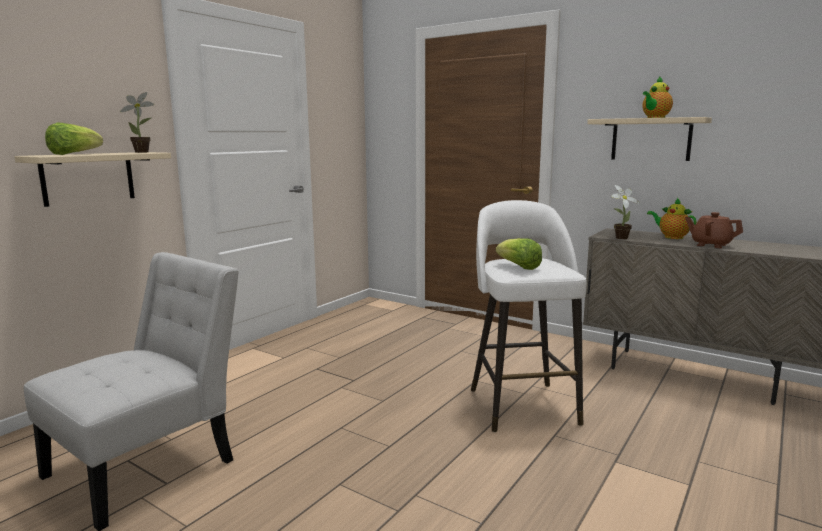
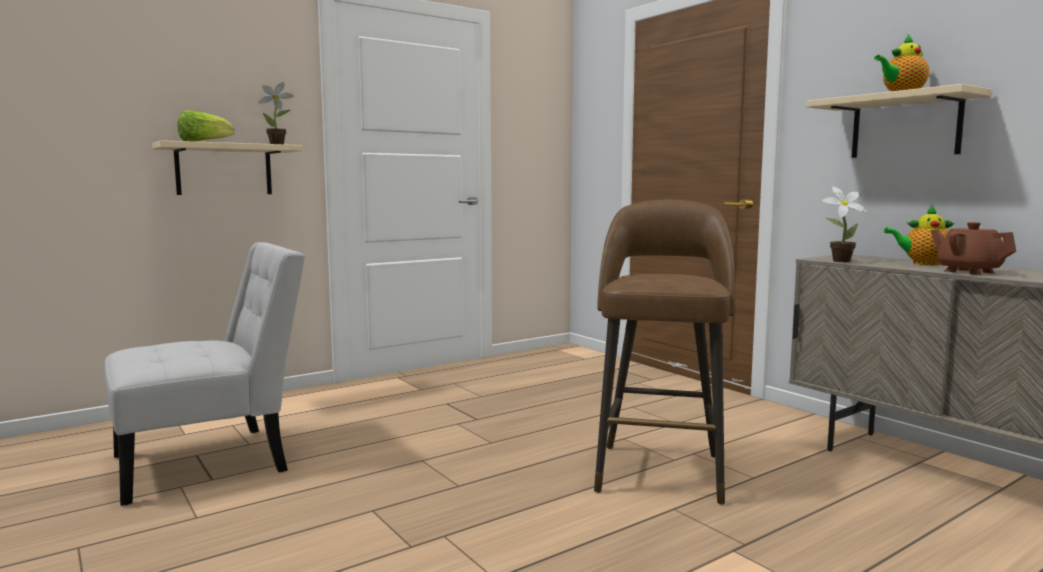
camera: 20 degrees right, 5 degrees down
(518, 267) = (644, 278): lettuce -> none
(522, 404) = (660, 470): white stool -> brown stool
(671, 237) = (923, 263): teapot -> teapot turned 60 degrees counterclockwise

